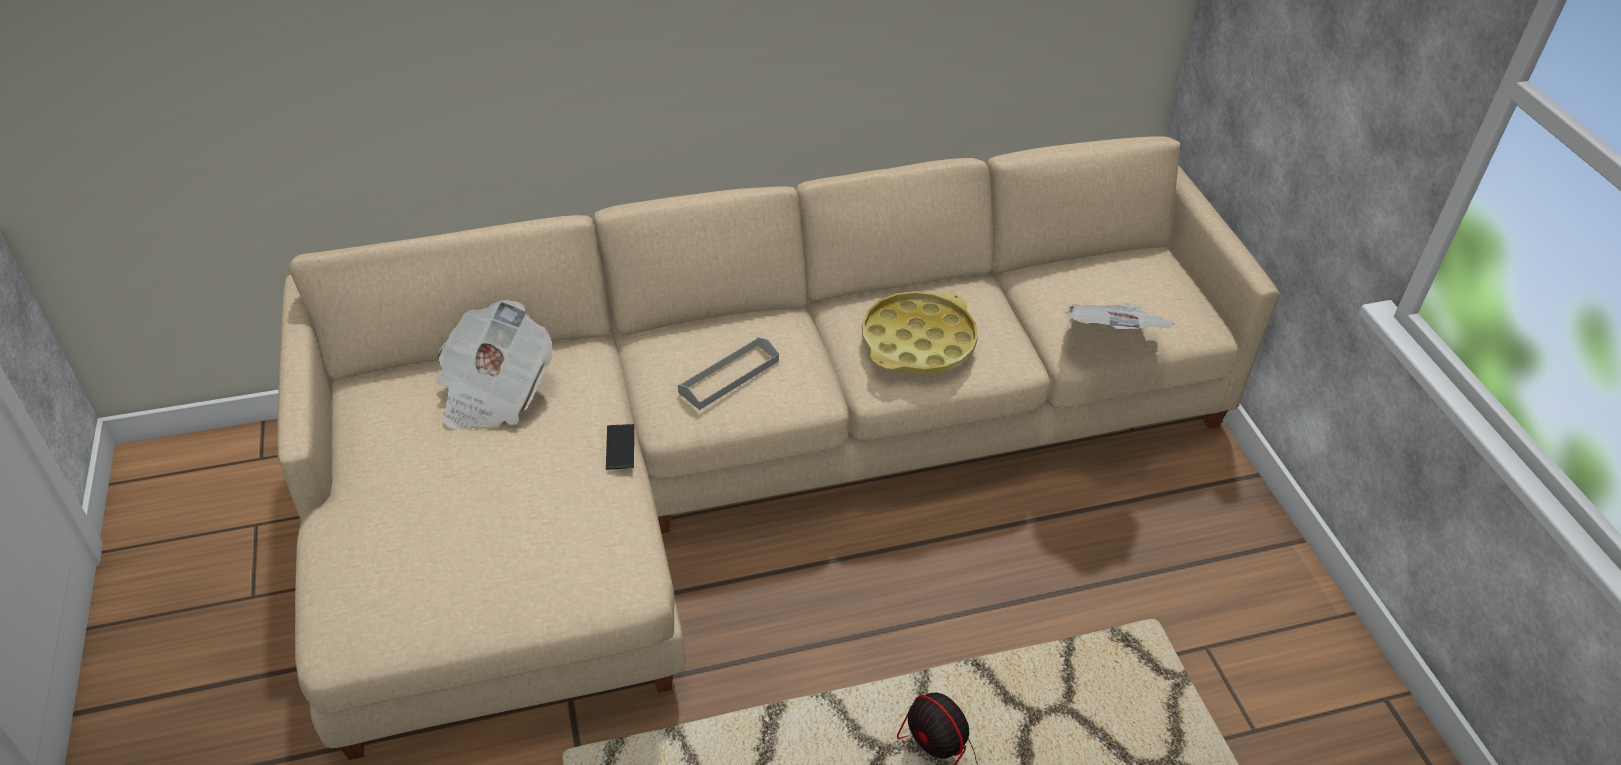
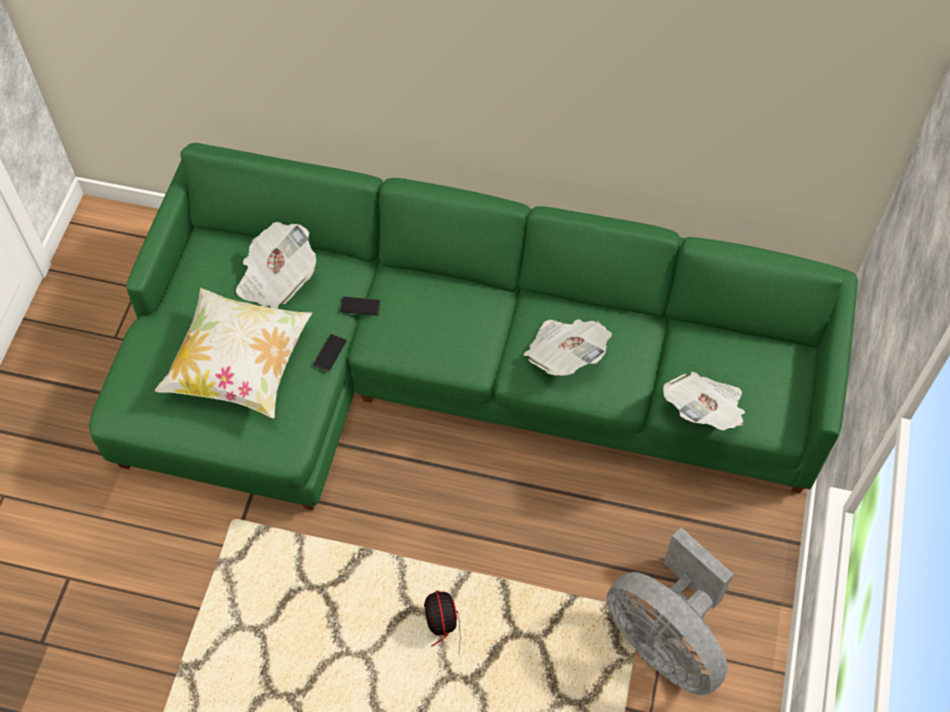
camera: 30 degrees right, 15 degrees up
(504, 508) = (240, 367): none -> pillow
(627, 383) = (360, 306): none -> phone
(729, 376) = (425, 329): grey tray -> none
(742, 464) = (445, 374): beige sofa -> green sofa
(917, 342) = (565, 355): yellow tray -> newspaper
(1206, 639) = (665, 640): none -> grey fan

